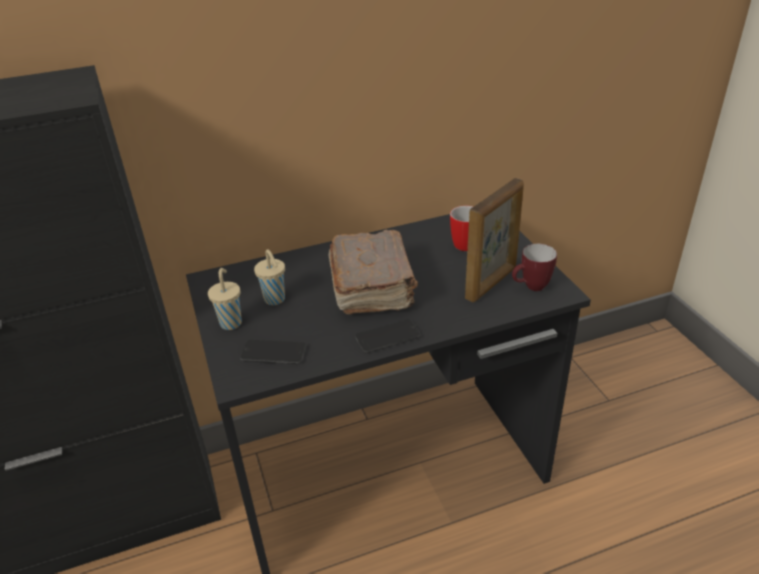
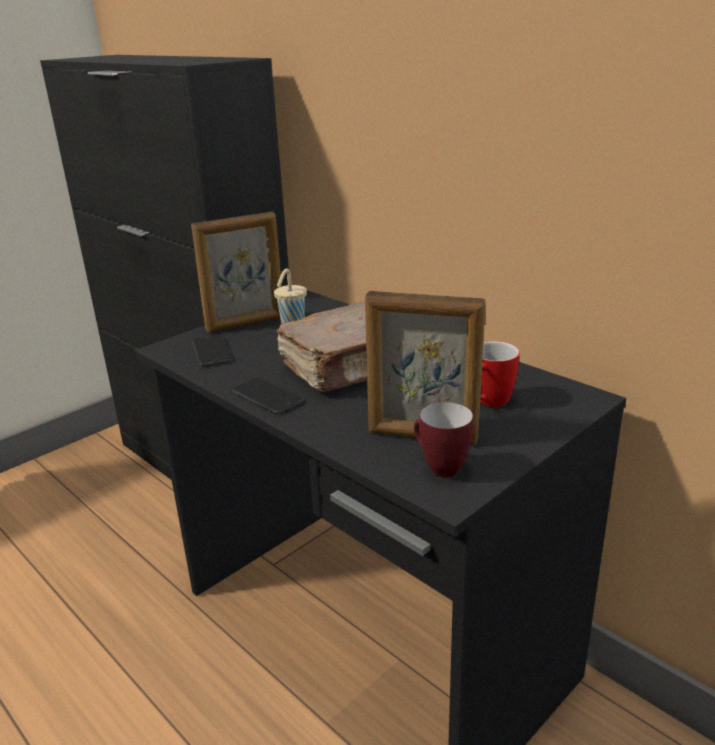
camera: 65 degrees right, 10 degrees down
(231, 322) = (246, 323): beige cup -> picture frame

